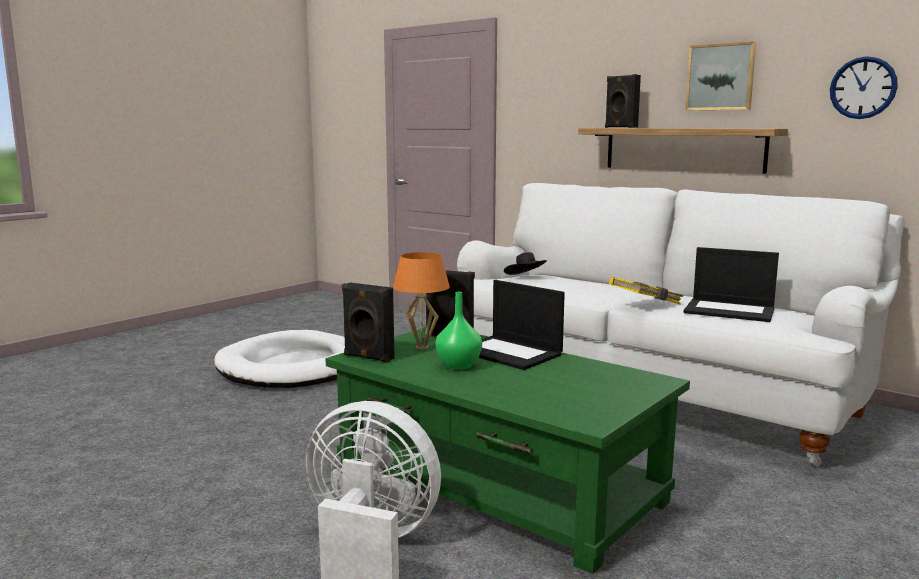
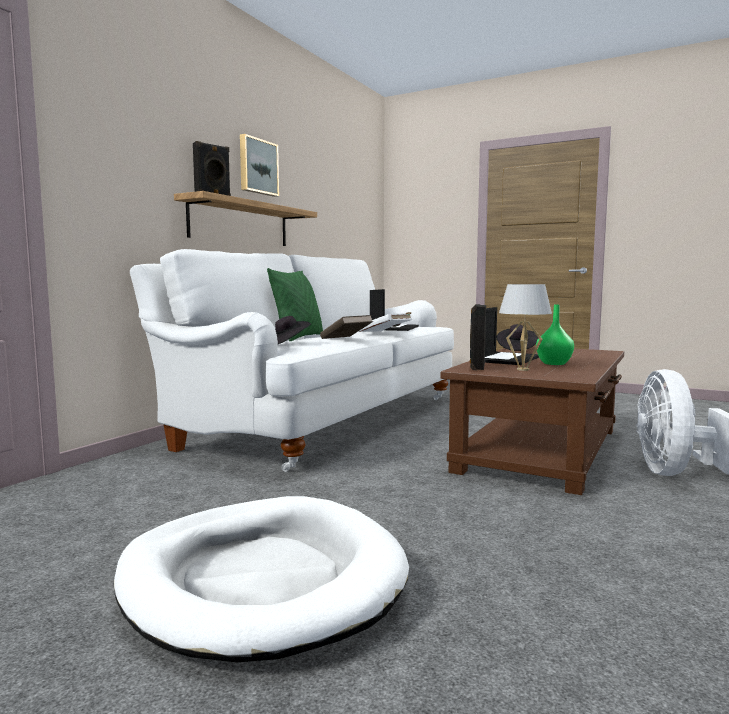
camera: 100 degrees left, 5 degrees down
(368, 357) = (573, 376): black speaker -> none
(421, 347) = (523, 369): orange table lamp -> white table lamp
(498, 485) = (541, 449): green coffee table -> brown coffee table
(563, 290) = (346, 339): none -> brown book
(608, 283) = (298, 338): none -> green pillow
(629, 374) = (516, 348): none -> black hat
(646, 304) = (385, 333): yellow book -> white book
(863, 88) = (316, 192): wall clock -> none

